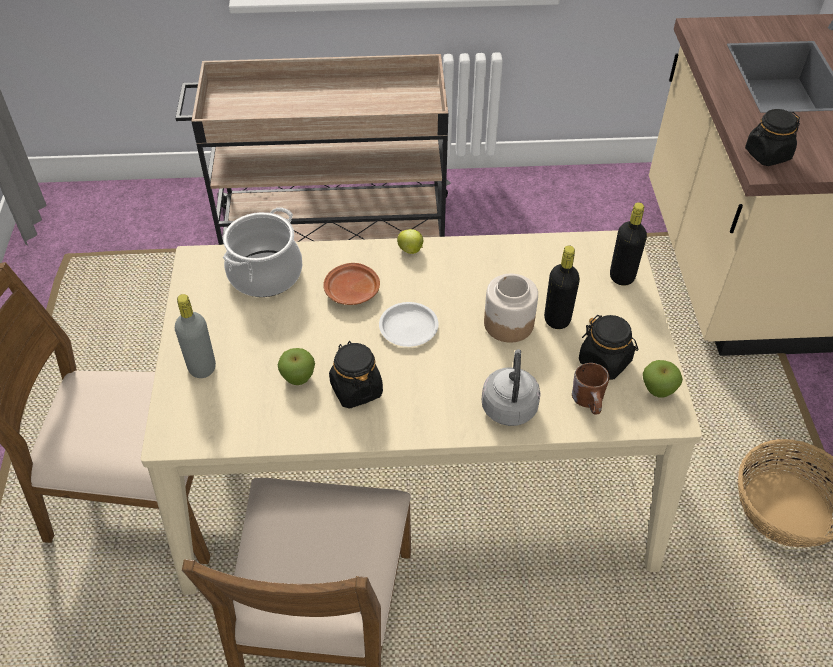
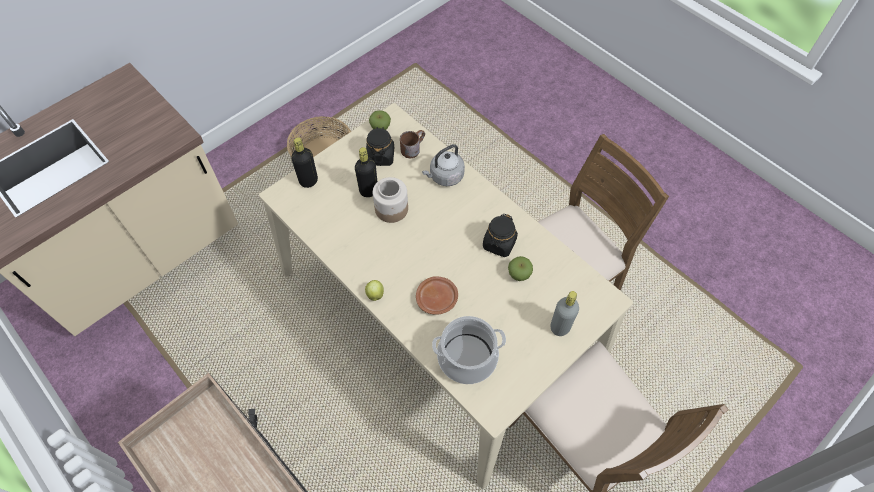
camera: 130 degrees left, 10 degrees up
(408, 328) = (437, 251): white plate -> none
(767, 154) = (161, 139): black jar -> none

